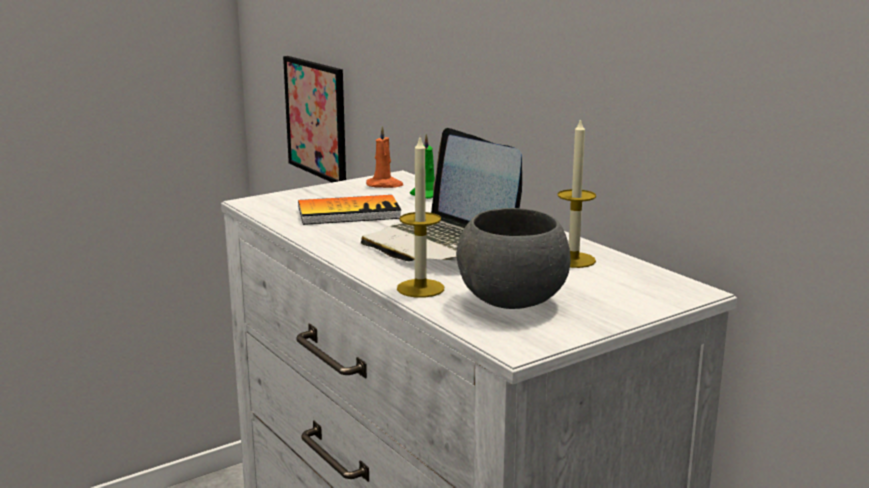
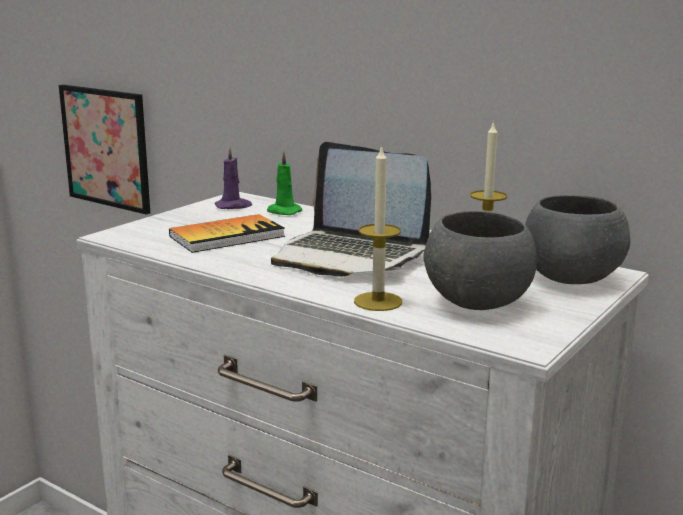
camera: 20 degrees left, 0 degrees up
(385, 185) = (233, 206): orange candle -> purple candle
(640, 292) = (572, 280): none -> grey bowl

